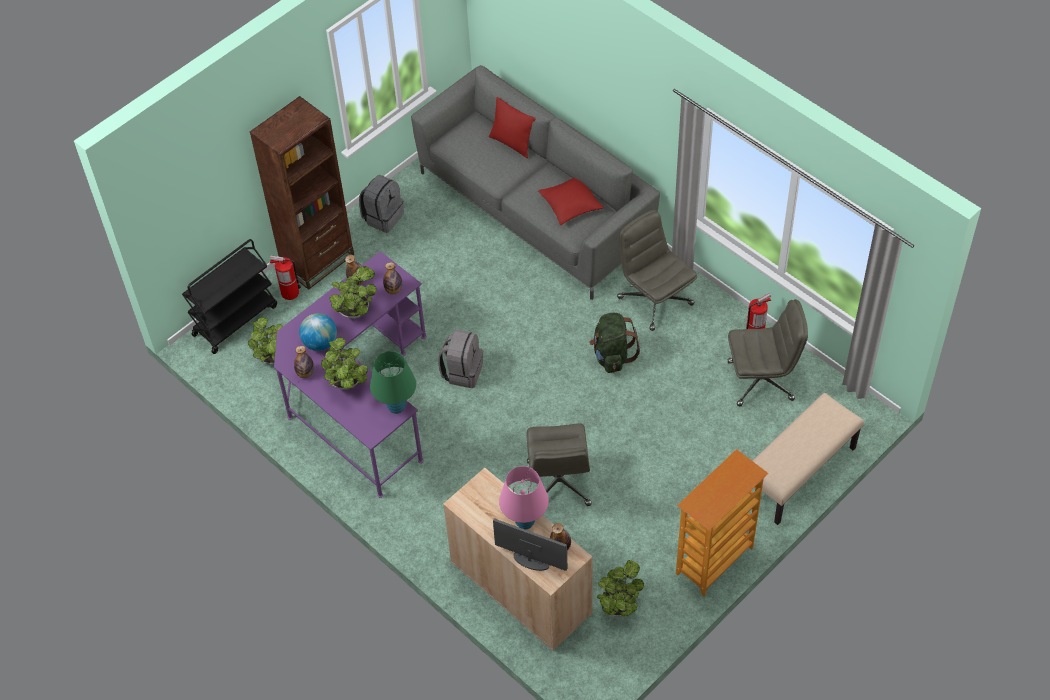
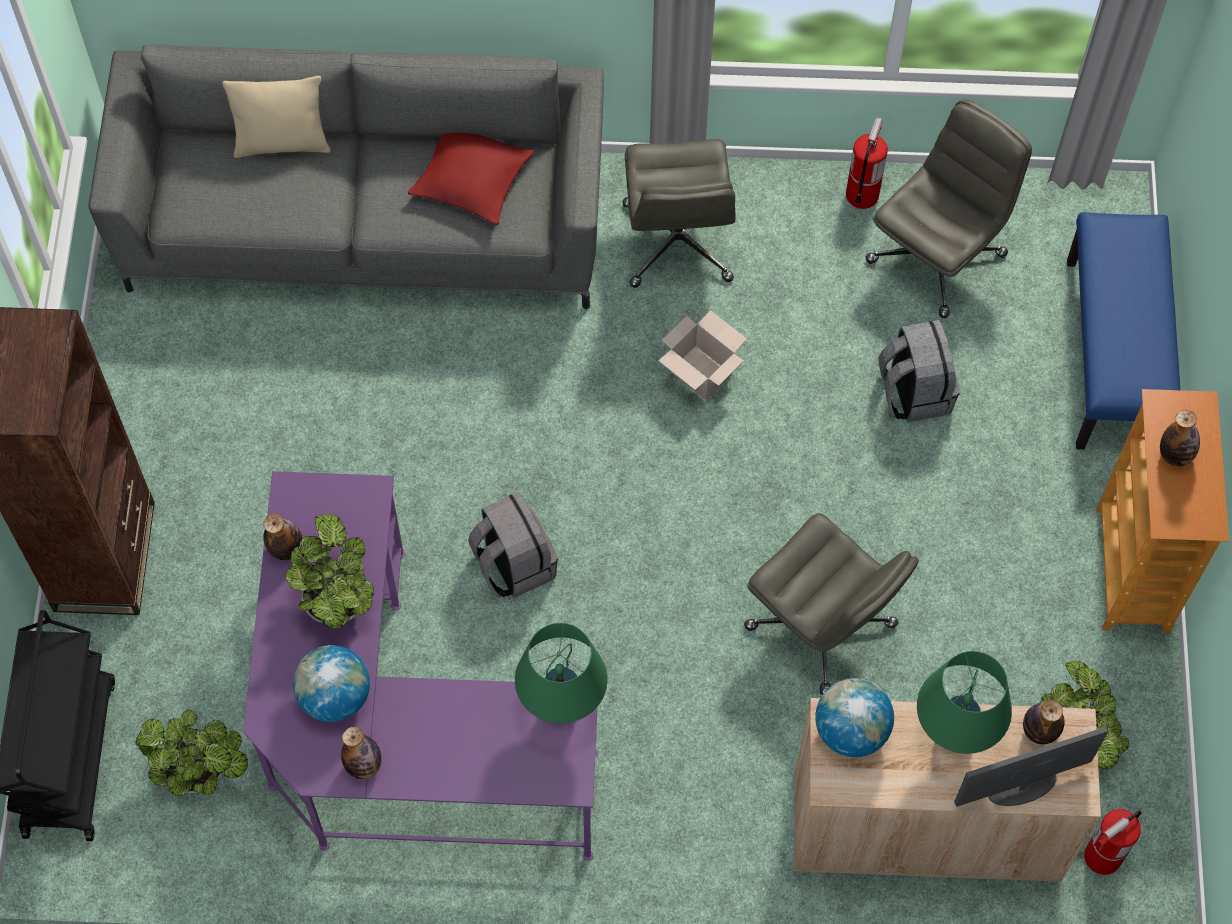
camera: 45 degrees left, 10 degrees up
(289, 293) = (114, 643): fire extinguisher -> fire extinguisher (1102, 857)
(347, 384) = (448, 731): potted plant -> none
(383, 217) = (139, 407): grey backpack -> grey backpack (913, 391)
(393, 290) = (362, 520): bottle -> bottle (1175, 455)
(487, 490) = (850, 730): none -> globe
(512, 143) = (282, 143): red pillow -> beige pillow
(525, 522) = (953, 735): pink table lamp -> green table lamp
(612, 355) = (702, 373): green backpack -> cardboard box
(654, 300) = (678, 243): grey office chair -> grey office chair turned 105 degrees counterclockwise
(799, 473) = (1113, 355): beige bench -> blue bench

